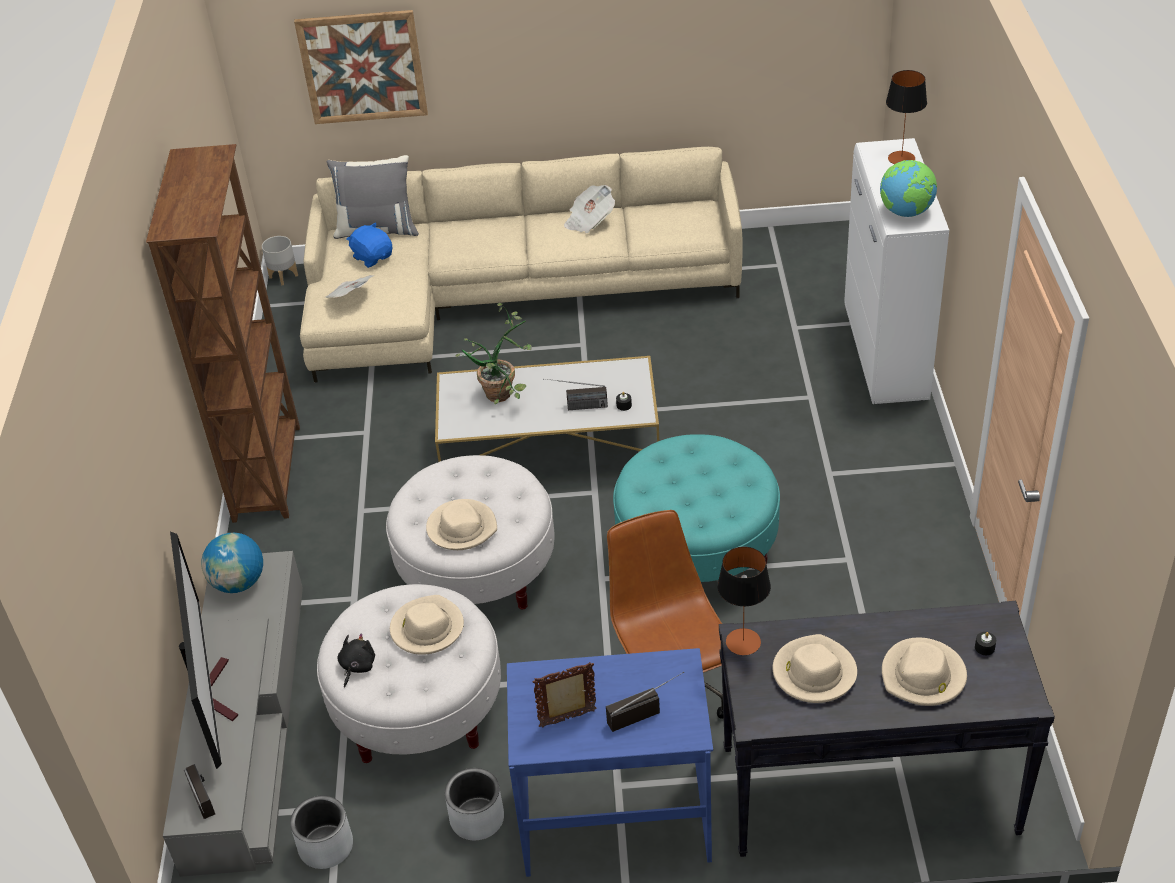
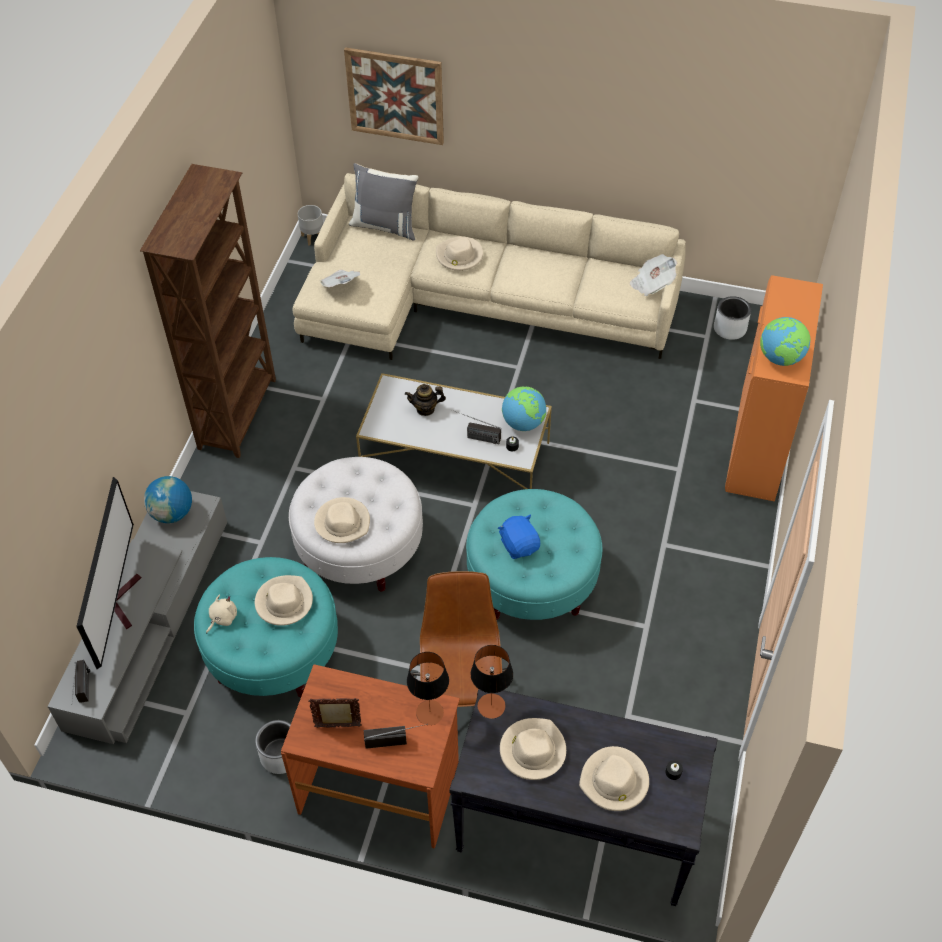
camera: 15 degrees right, 10 degrees up
(325, 846) = (167, 741): grey planter -> grey planter (729, 328)
(357, 667) = (222, 618): black plush toy -> beige plush toy
(373, 257) = (371, 252): blue plush toy -> blue plush toy (519, 545)
(418, 709) = (273, 651): white ottoman -> turquoise ottoman
(478, 237) = (459, 256): none -> beige hat
(505, 394) = (425, 409): potted plant -> teapot
(589, 221) = (553, 265): newspaper -> newspaper (652, 284)
(615, 816) = (380, 787): blue desk -> brown desk
(626, 379) = (523, 423): none -> globe
(885, 356) = (757, 449): white cabinet -> orange cabinet
(901, 158) = (802, 302): table lamp -> table lamp (430, 712)

